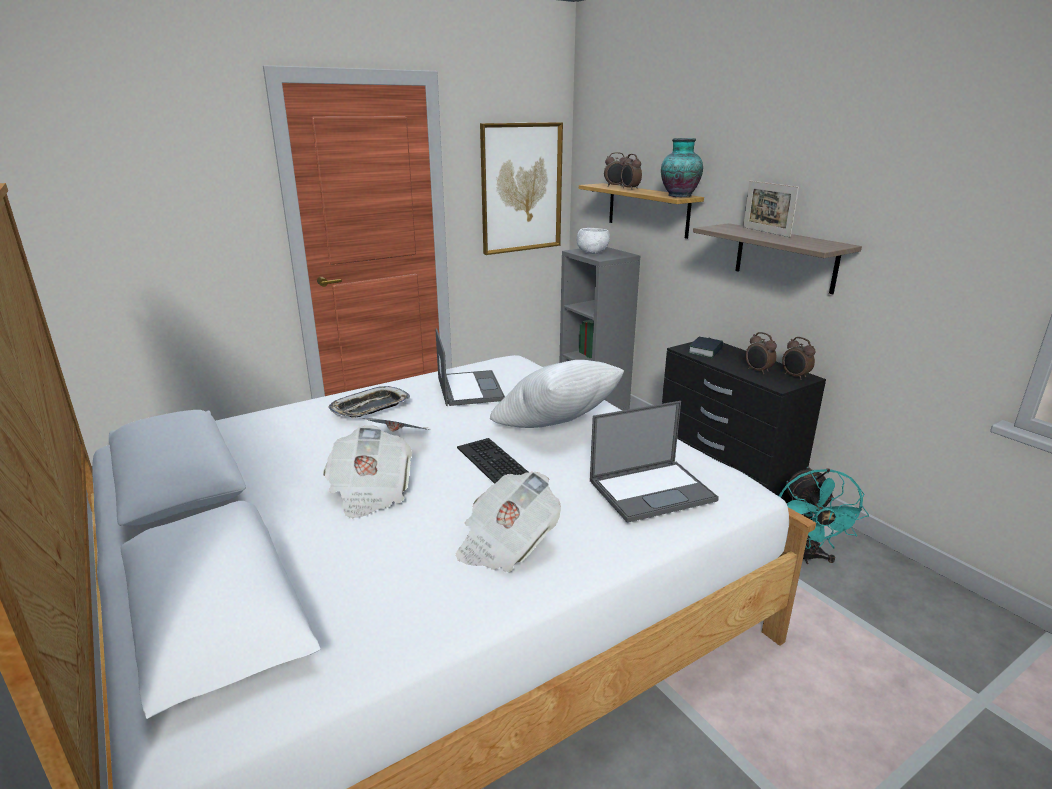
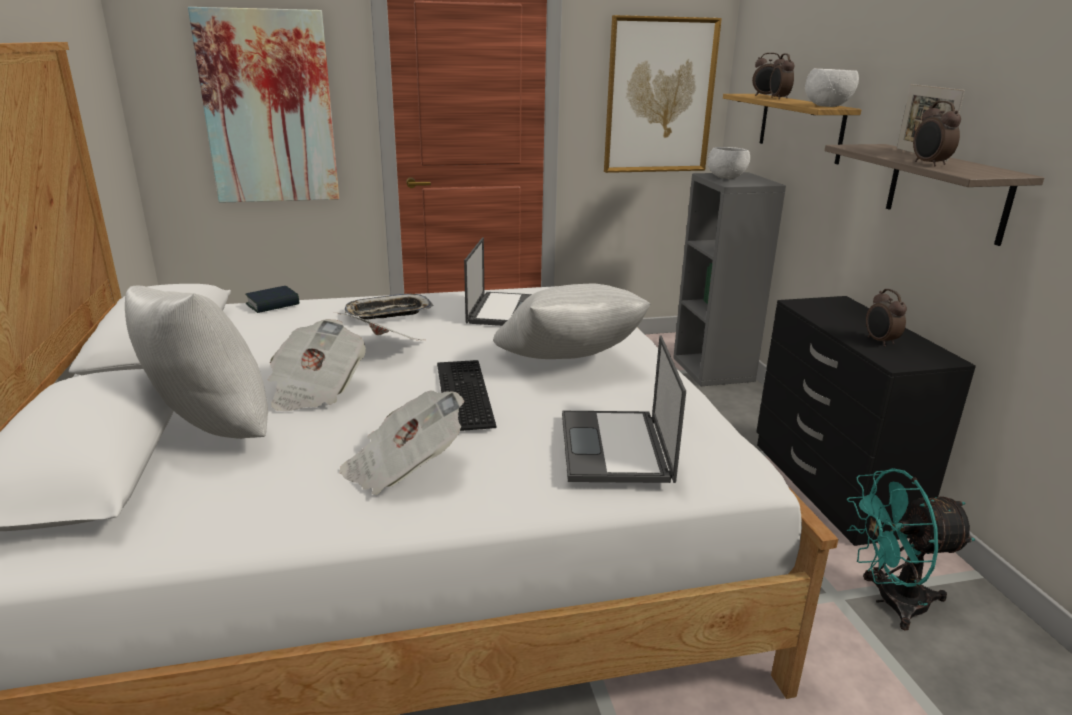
camera: 20 degrees right, 0 degrees up
(178, 225) = (269, 108): none -> picture
(307, 553) = (208, 433): none -> white pillow
(652, 490) = (615, 448): laptop -> laptop turned 90 degrees clockwise
(678, 196) = (827, 106): vase -> white bowl
(705, 351) = (826, 310): book -> book (273, 304)
(795, 376) = (929, 355): alarm clock -> alarm clock (929, 164)
(804, 557) = (890, 601): turquoise fan -> turquoise fan turned 60 degrees clockwise

